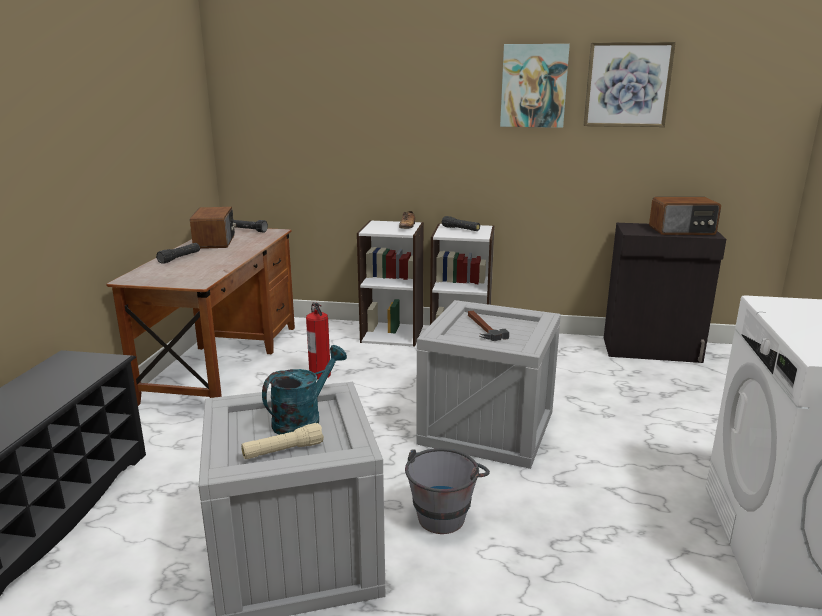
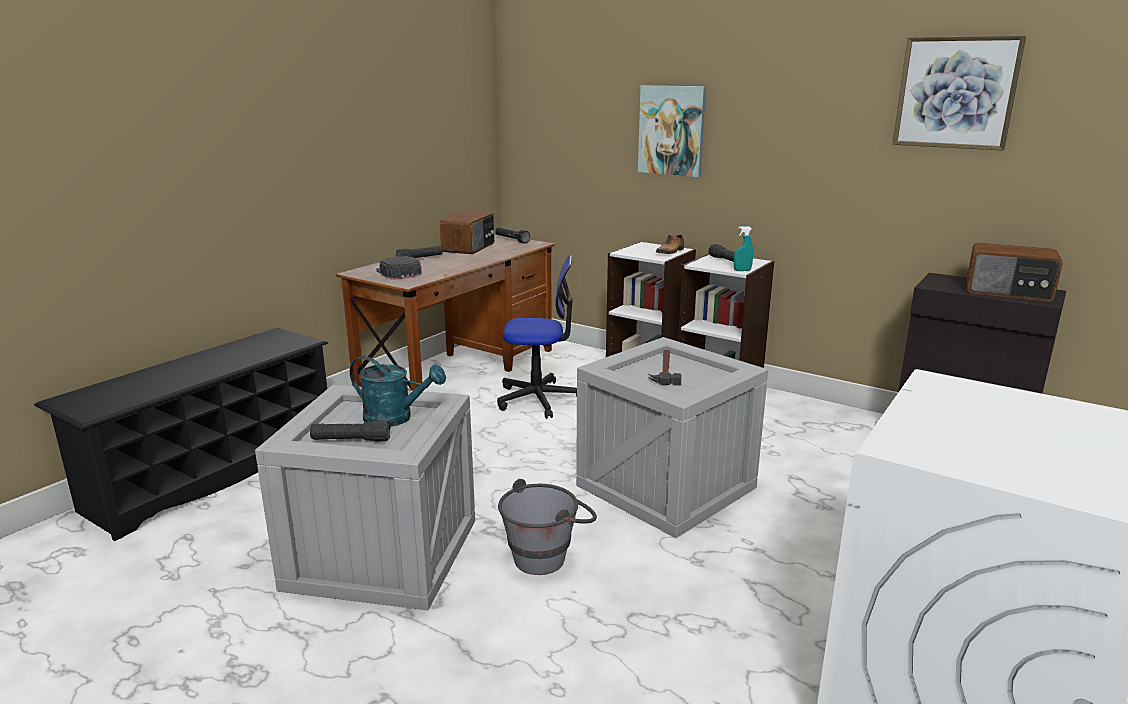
camera: 25 degrees right, 0 degrees up
(173, 274) = (397, 272): none -> black cap
(283, 451) = (351, 440): beige flashlight -> black flashlight
(303, 419) = (396, 418): turquoise watering can -> turquoise watering can turned 45 degrees clockwise
(320, 374) = (539, 399): fire extinguisher -> office chair
(482, 236) = (742, 270): none -> turquoise spray bottle
(533, 86) = (833, 92): picture -> picture (671, 130)

